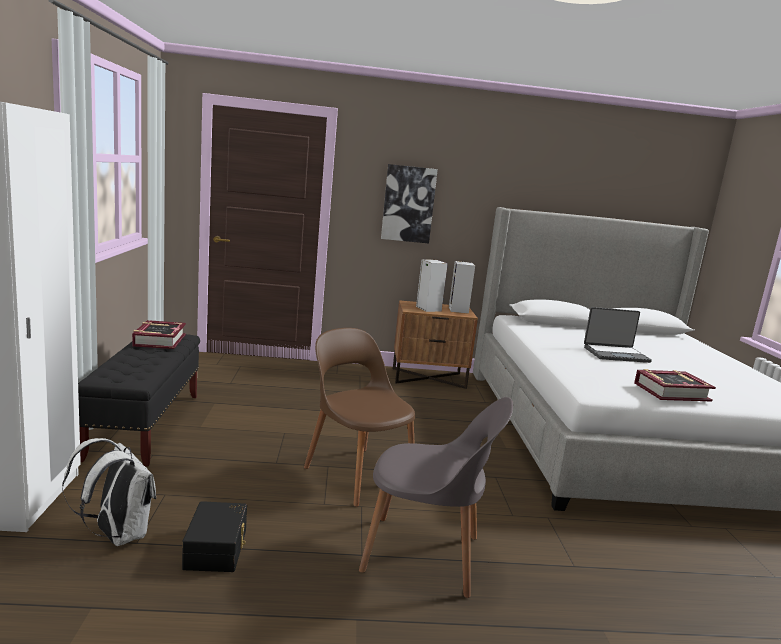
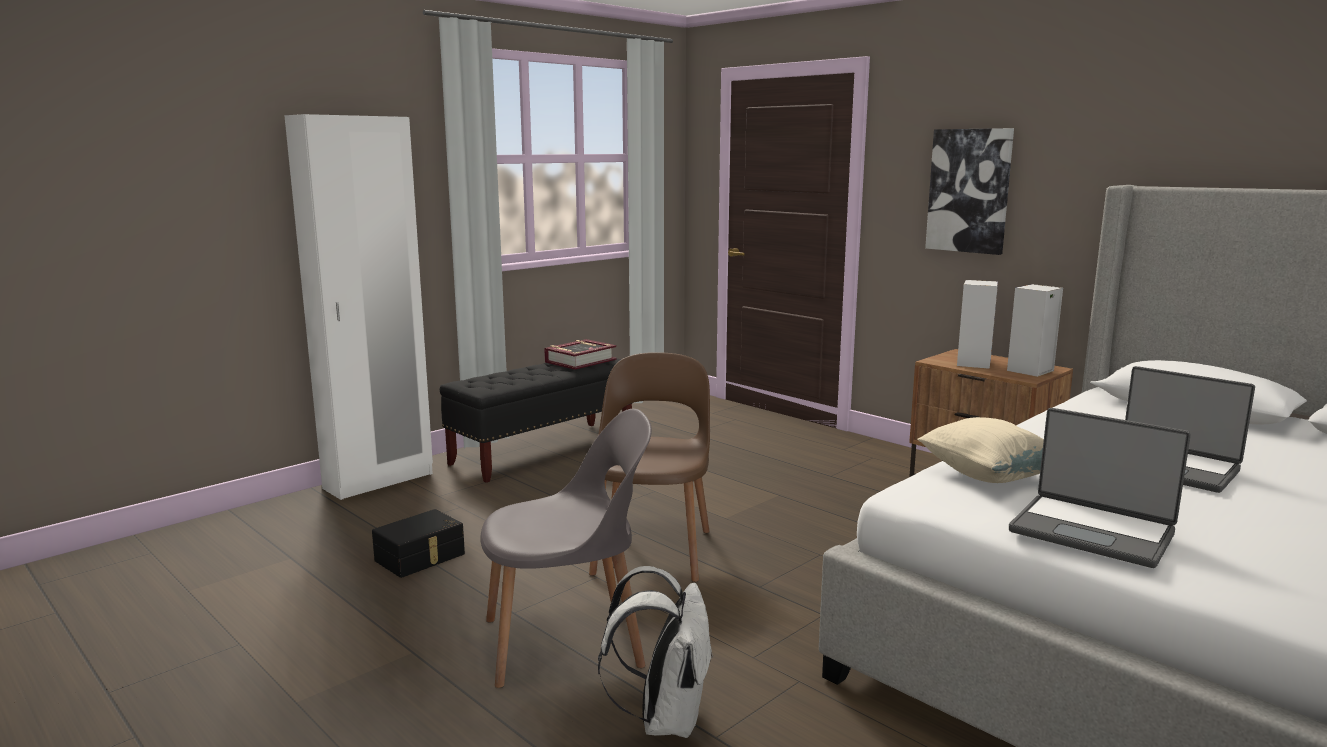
camera: 50 degrees right, 0 degrees up
(117, 535) = (381, 522): white backpack -> white backpack (664, 718)
(425, 555) = (568, 641): grey chair -> grey chair turned 75 degrees counterclockwise
(589, 375) = (988, 476): none -> beige pillow
(671, 392) = (1092, 531): book -> laptop

